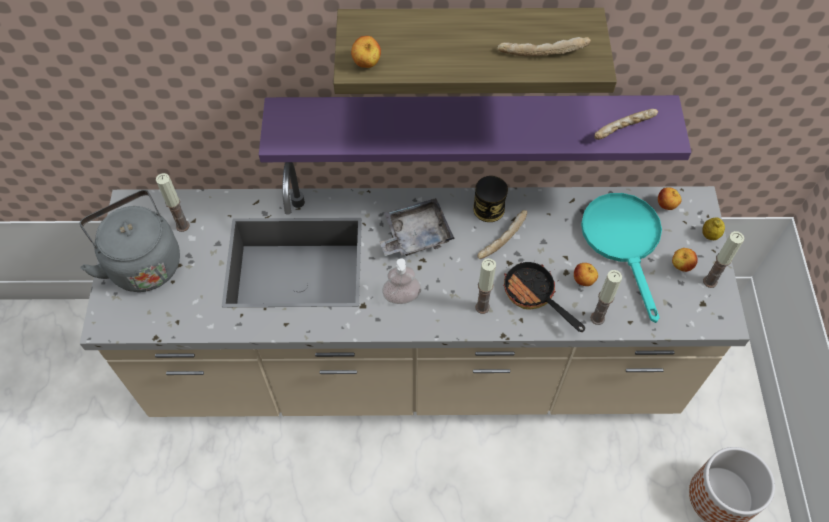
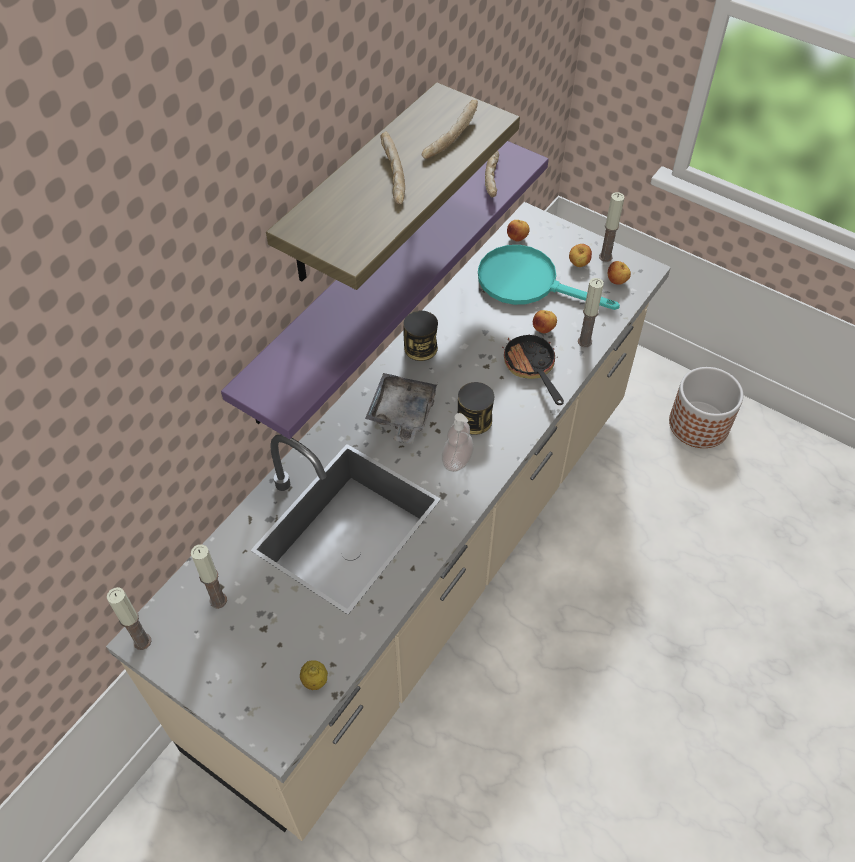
camera: 55 degrees left, 5 degrees down
(142, 262) = (230, 662): grey kettle -> none
(367, 64) = (356, 244): apple -> apple (617, 281)
(449, 285) = (474, 420): none -> can
(482, 307) = (514, 409): candle -> candle (142, 641)
(501, 238) = (458, 357): bread -> bread (392, 176)
(534, 295) = (532, 368): frying pan -> frying pan turned 75 degrees clockwise
(710, 235) = (565, 231): lemon -> lemon (315, 681)

